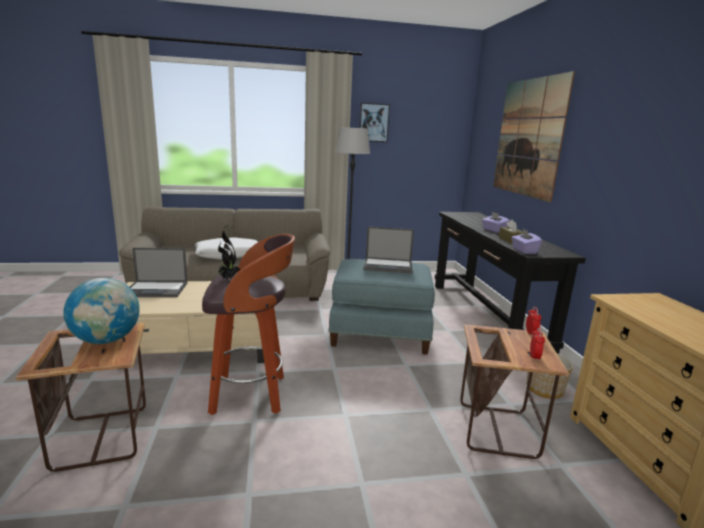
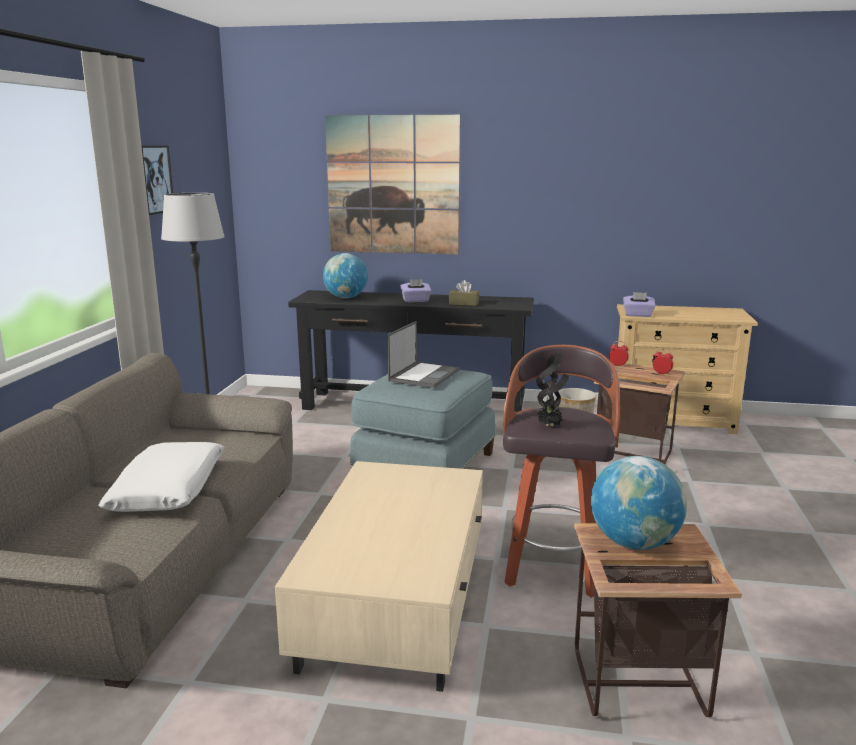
camera: 70 degrees left, 0 degrees up
(157, 289) = (345, 552): laptop -> none
(471, 218) = (346, 297): none -> globe
(524, 251) = (507, 307): purple tissue box -> purple tissue box (638, 315)

